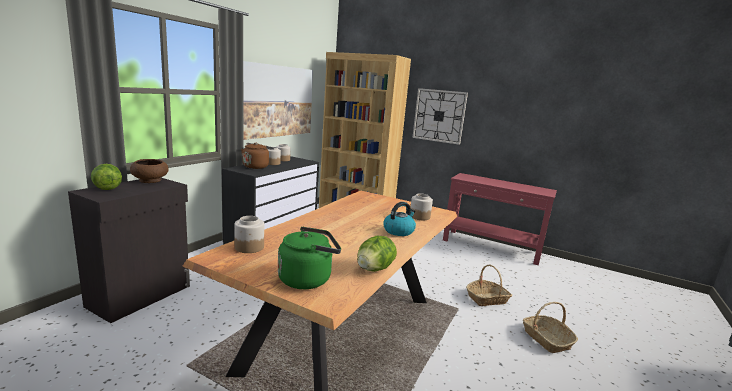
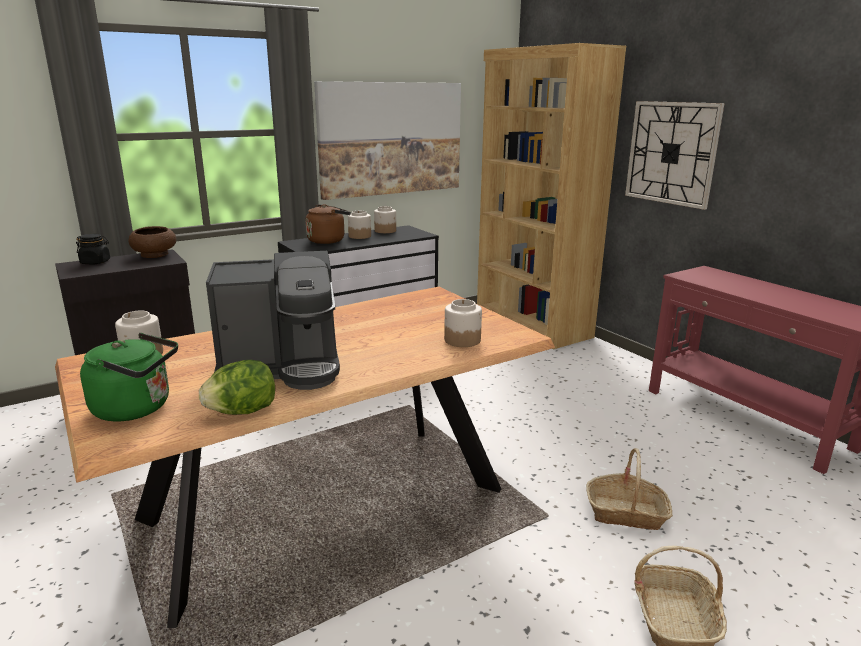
camera: 30 degrees right, 5 degrees up
(107, 188) = (95, 262): lettuce -> black jar
(353, 242) = (283, 367): none -> coffee machine
(399, 231) = (383, 359): kettle -> none

